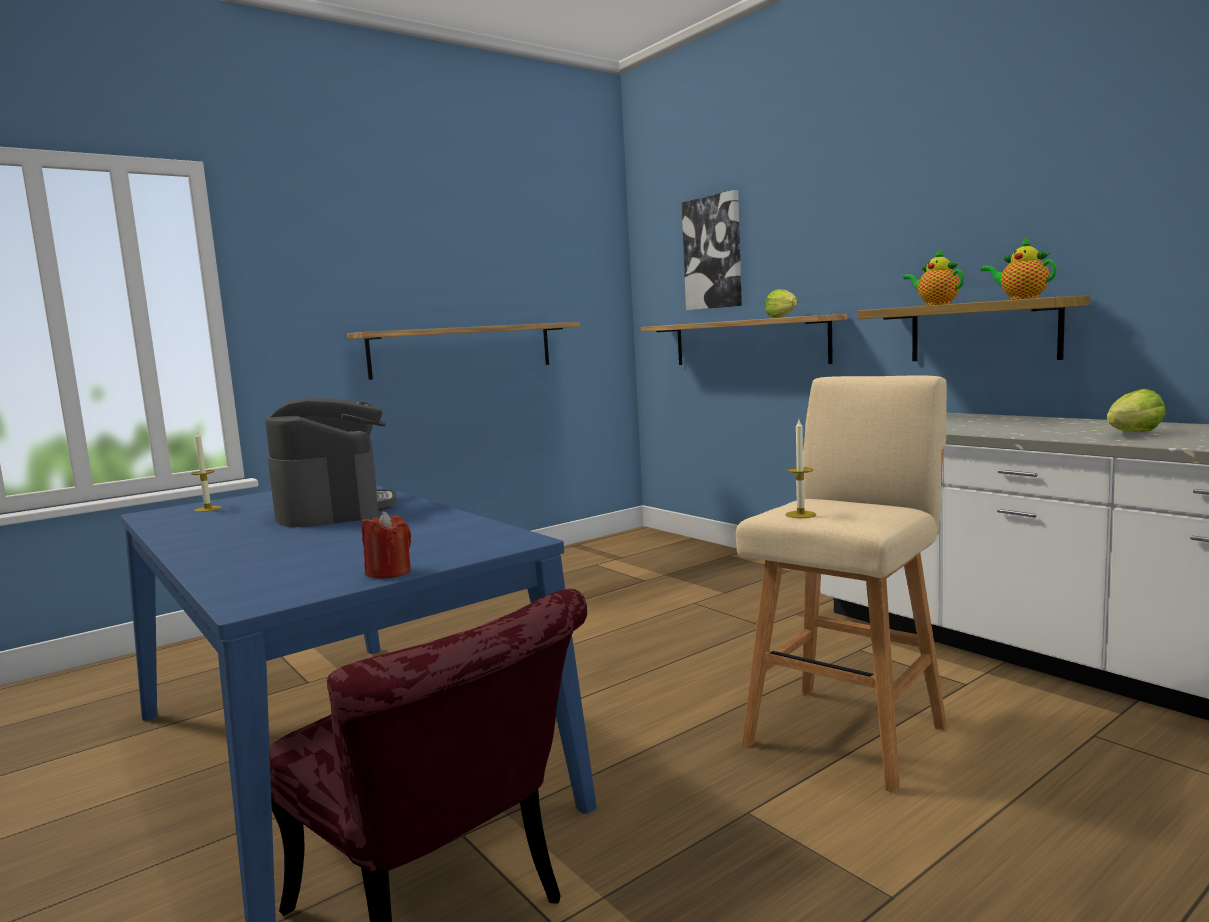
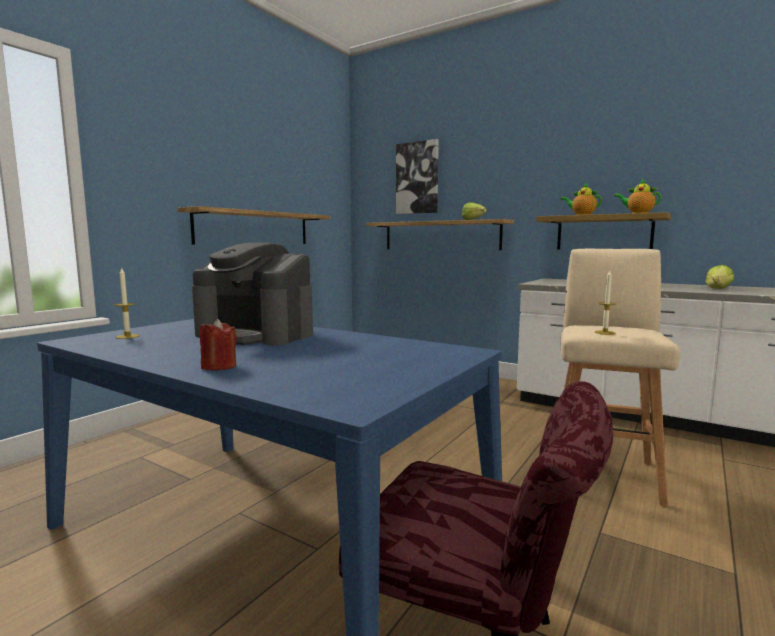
camera: 20 degrees left, 0 degrees up
(335, 509) = (256, 334): coffee machine -> coffee machine turned 150 degrees clockwise
(389, 572) = (420, 376): red candle -> red candle (219, 366)

